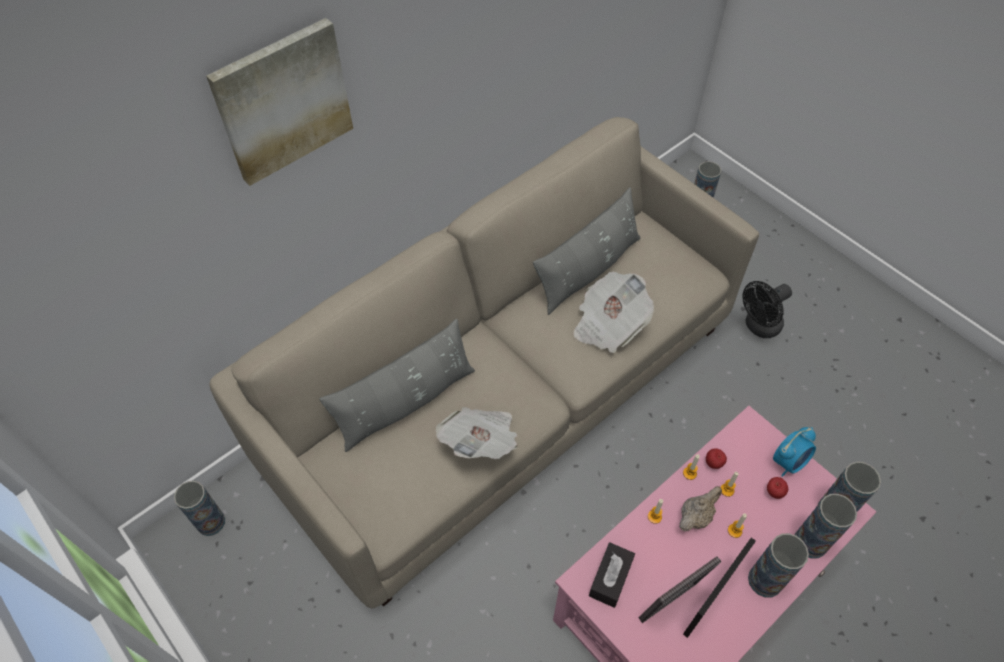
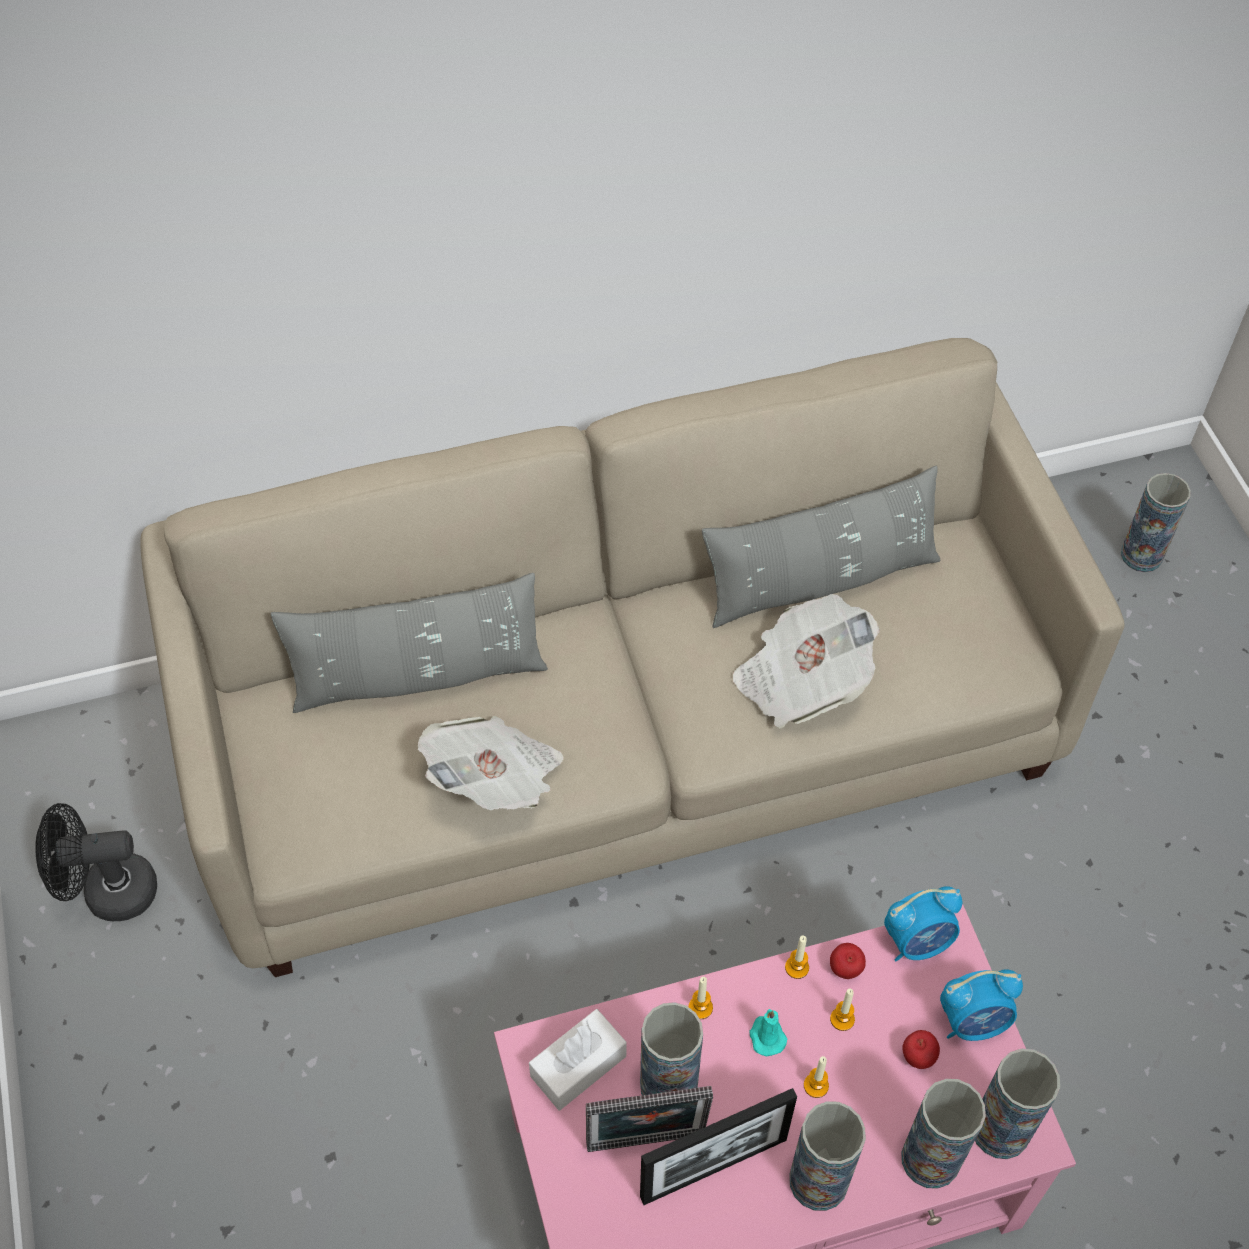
camera: 25 degrees right, 0 degrees up
(211, 522) = (98, 748): vase -> vase (668, 1085)
(283, 101) = (335, 152): picture -> none
(610, 578) = (578, 1066): black tissue box -> white tissue box
(695, 516) = (766, 1036): beige teapot -> turquoise candle
(739, 433) = (918, 941): none -> alarm clock
(758, 327) = (1129, 801): black fan -> black fan (108, 892)

